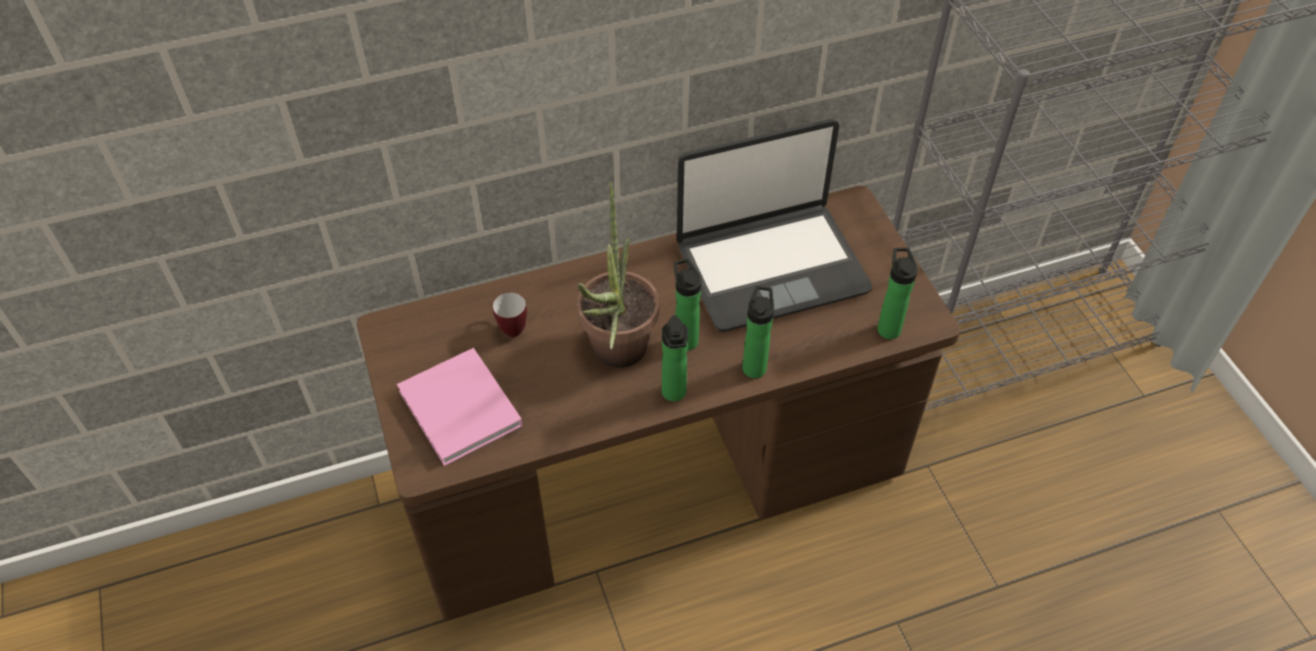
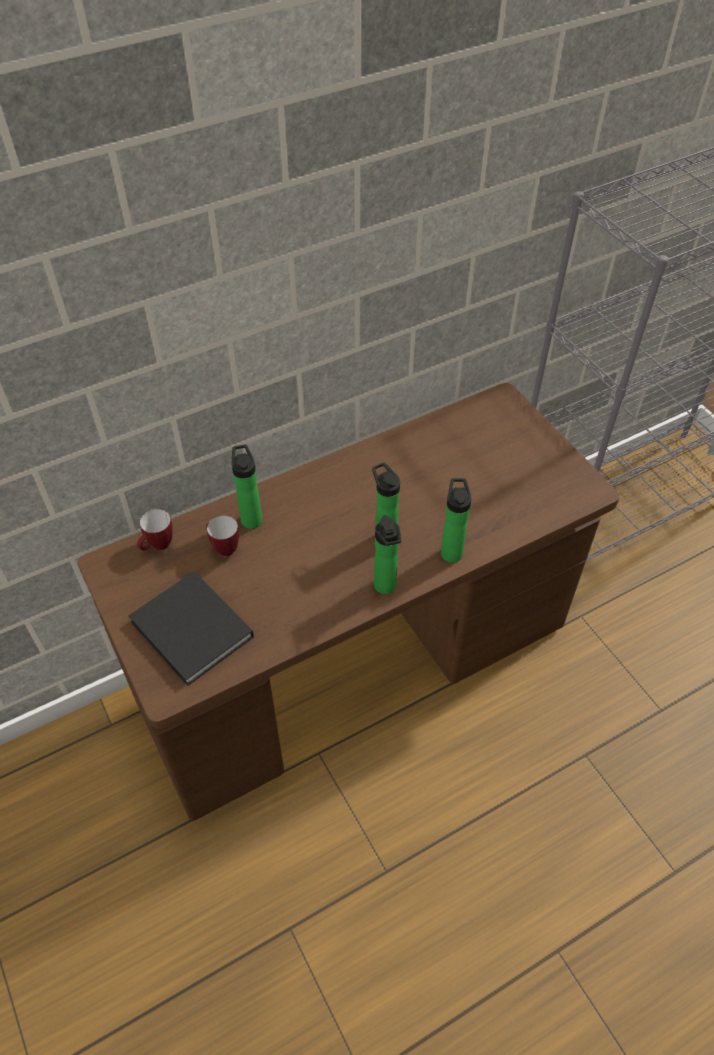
camera: 10 degrees left, 0 degrees up
(442, 317) = (158, 547): none -> mug
(462, 411) = (194, 631): pink book -> black book
(615, 356) = (325, 560): potted plant -> none
(771, 266) = (444, 462): laptop -> none
(888, 327) = (558, 501): bottle -> bottle (251, 518)

